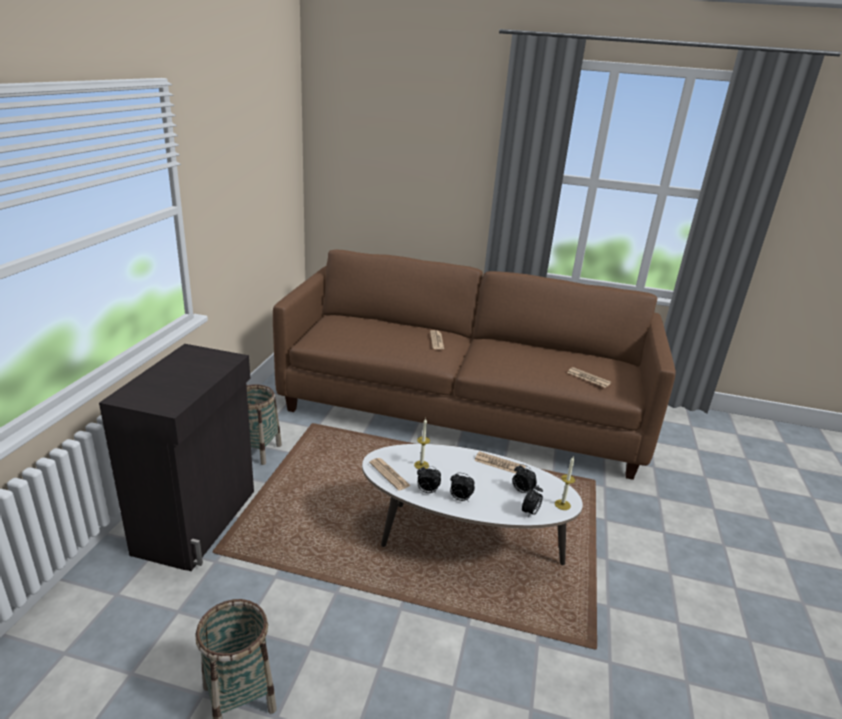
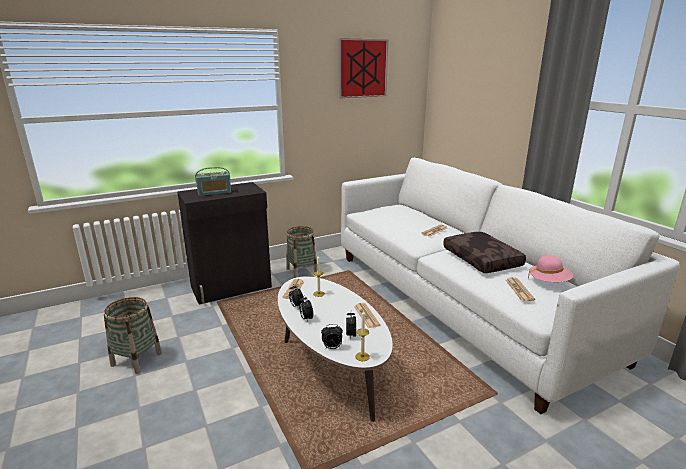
camera: 50 degrees right, 5 degrees down
(174, 382) = (214, 192): none -> radio
(252, 130) = (362, 68): none -> picture
(463, 410) = (460, 302): brown sofa -> white sofa
(520, 358) = (482, 259): none -> brown pillow
(590, 361) = (548, 282): none -> pink hat

